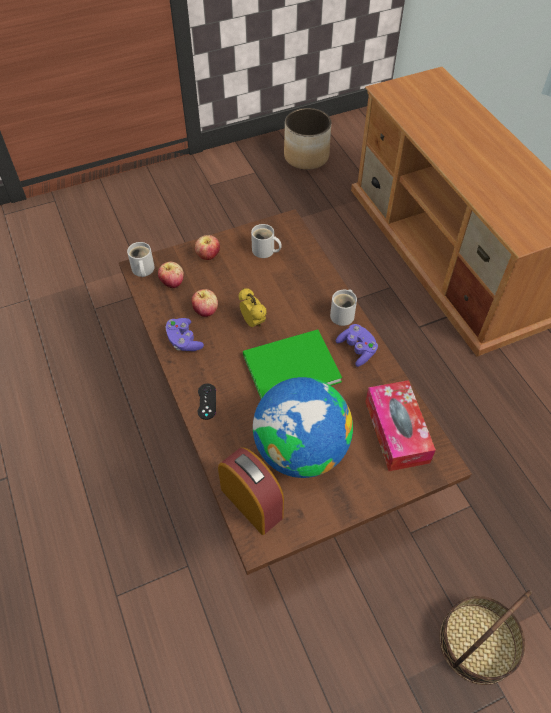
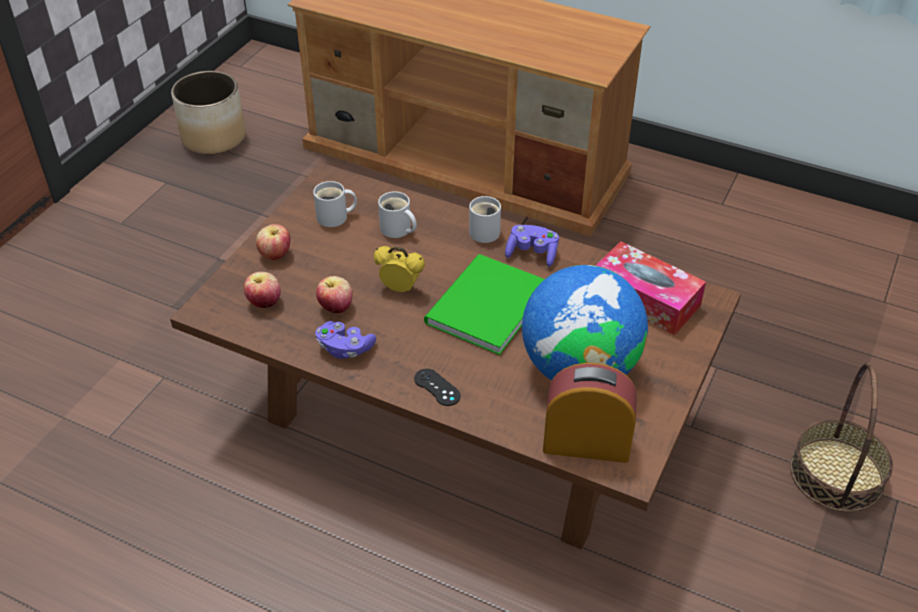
camera: 40 degrees left, 10 degrees down
(142, 270) = (211, 310): white mug -> white mug (397, 230)

